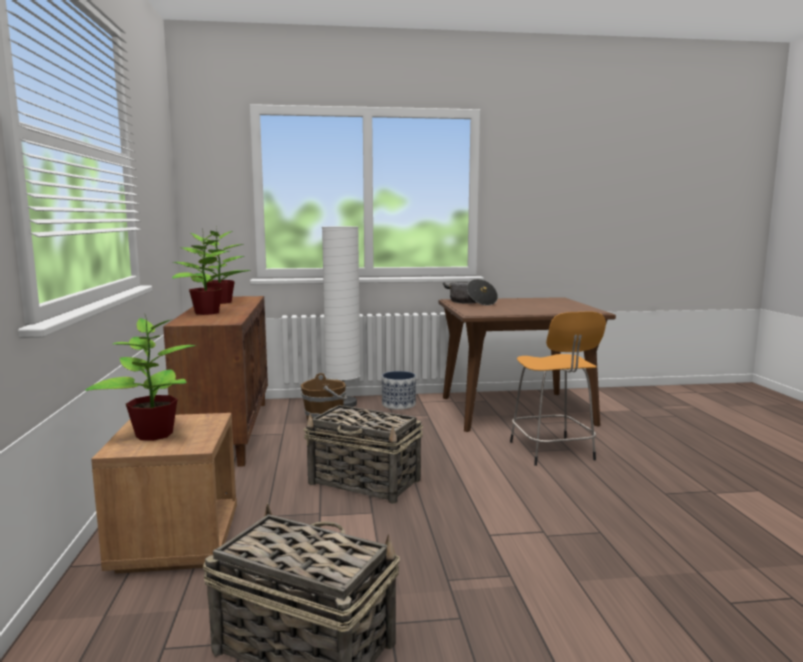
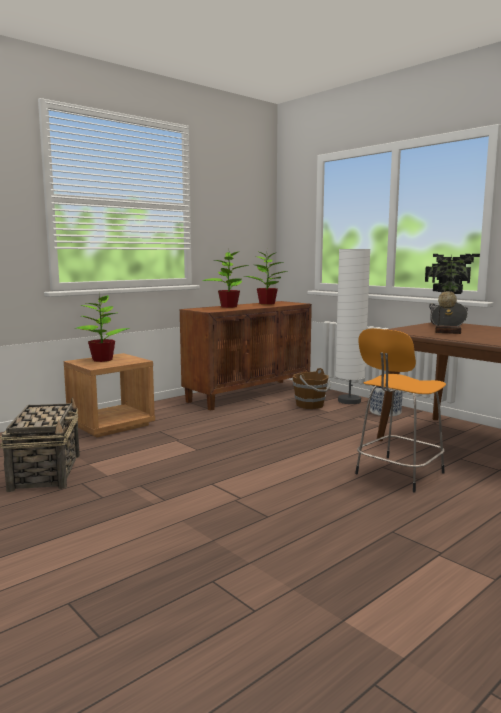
camera: 55 degrees right, 0 degrees up
(365, 482) = (235, 438): basket -> none
(509, 308) = (447, 332): none -> potted plant

